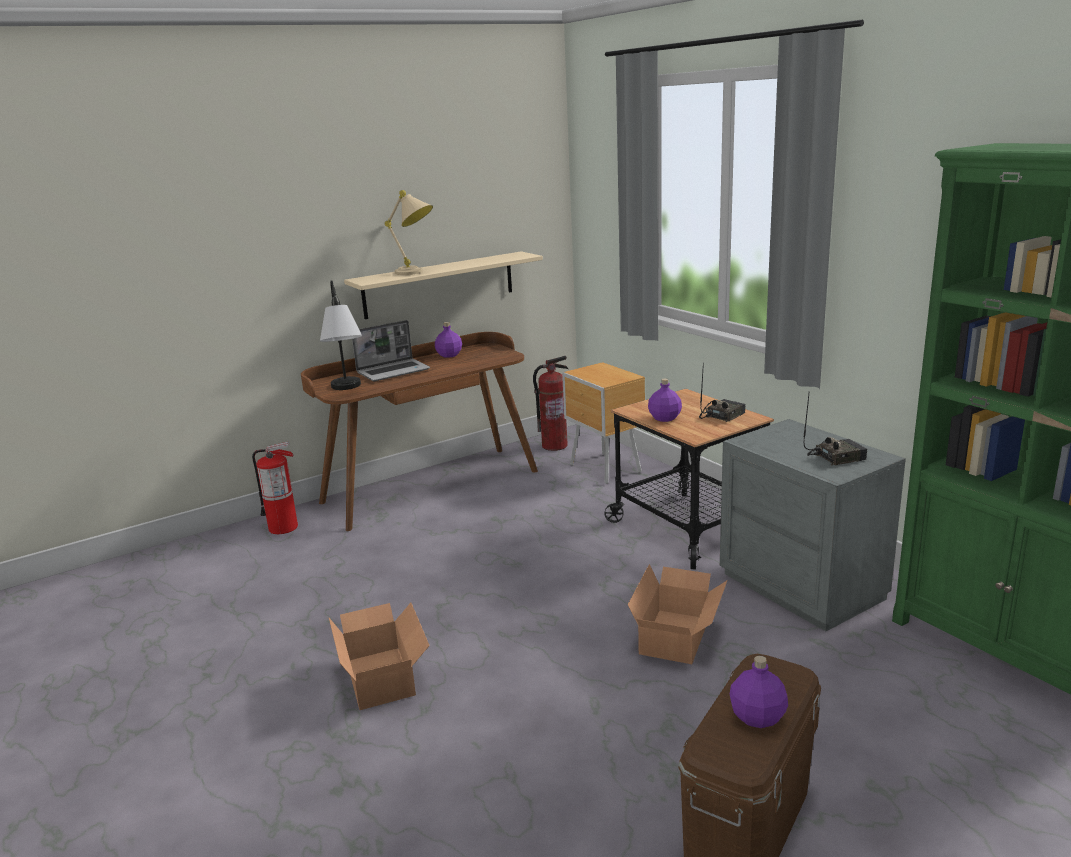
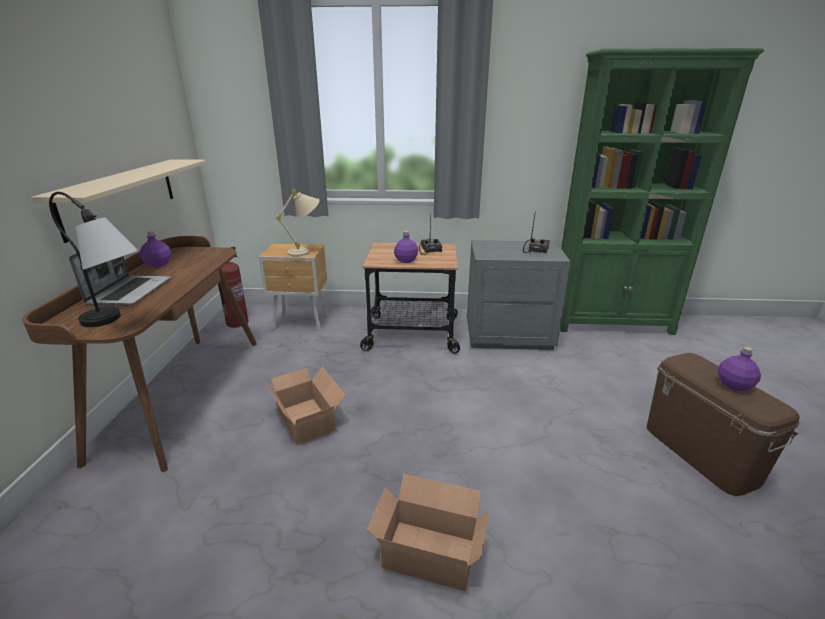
camera: 55 degrees left, 5 degrees up
(283, 527) = (73, 515): fire extinguisher -> none
(416, 273) = (118, 181): beige table lamp -> beige table lamp (306, 252)
(678, 636) = (515, 390): cardboard box -> cardboard box (308, 418)

